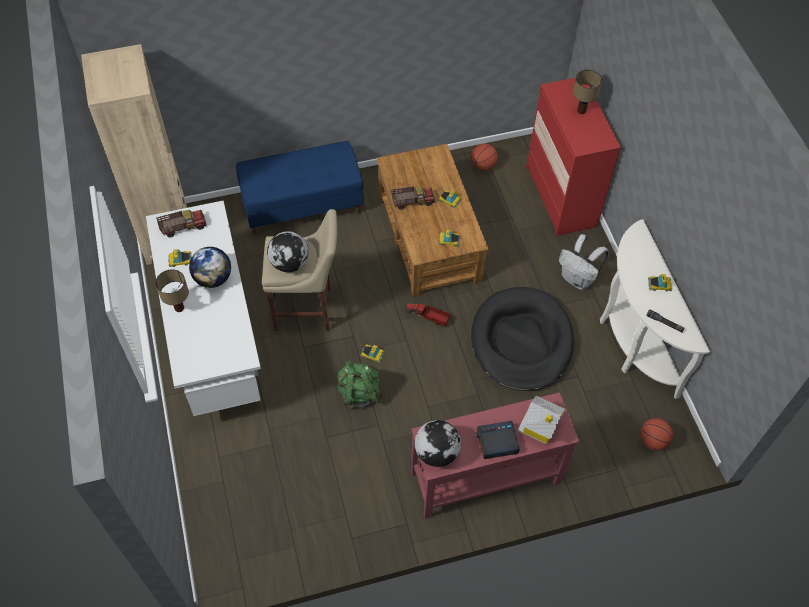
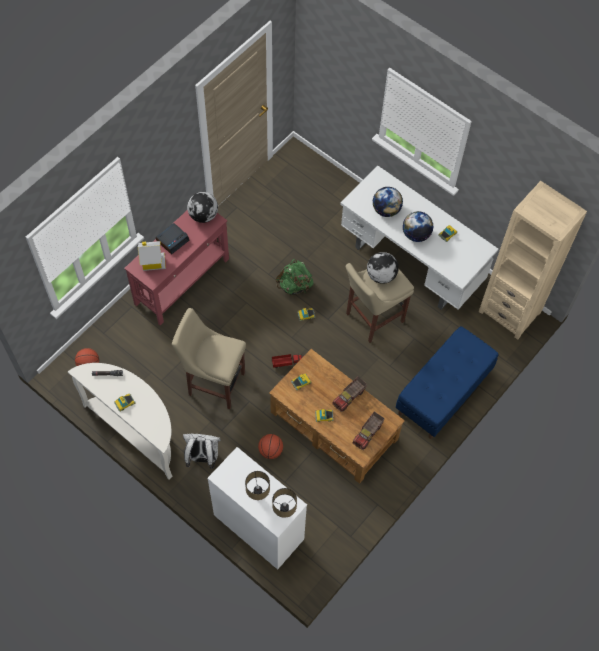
camera: 145 degrees right, 5 degrees up
(179, 308) = (417, 206): table lamp -> table lamp (283, 513)
(183, 227) = (467, 255): toy truck -> toy truck (368, 434)
(218, 324) = (386, 210): none -> globe
(483, 165) = (339, 519): basketball -> basketball (270, 451)
(521, 341) = (214, 382): black dog bed -> beige stool
(560, 197) = (259, 527): red dresser -> white dresser

